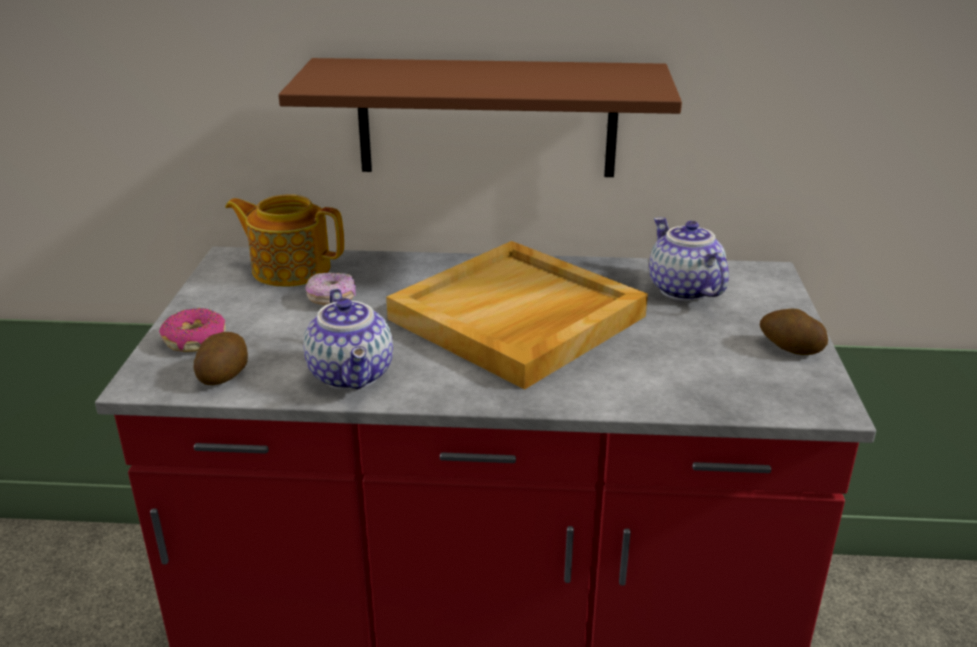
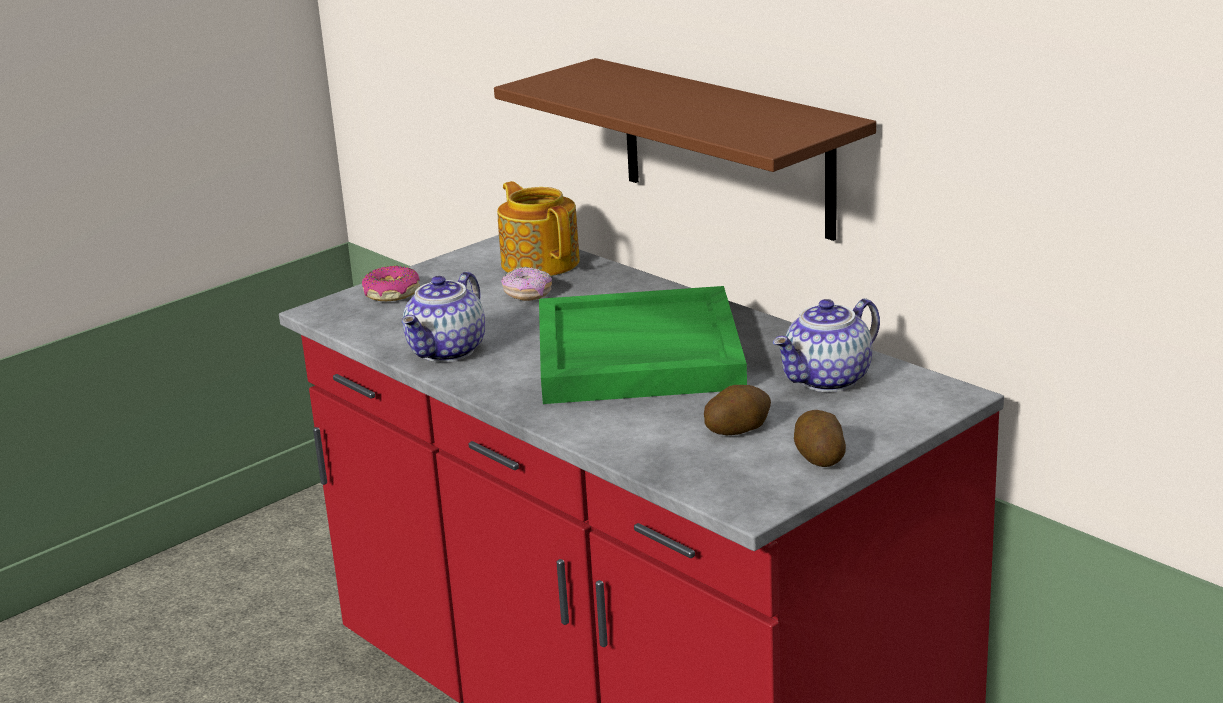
camera: 45 degrees right, 5 degrees down
(223, 374) = (372, 322): potato -> potato (738, 429)
(517, 319) = (636, 355): beige tray -> green tray
(682, 290) = (828, 381): teapot -> teapot turned 150 degrees counterclockwise

